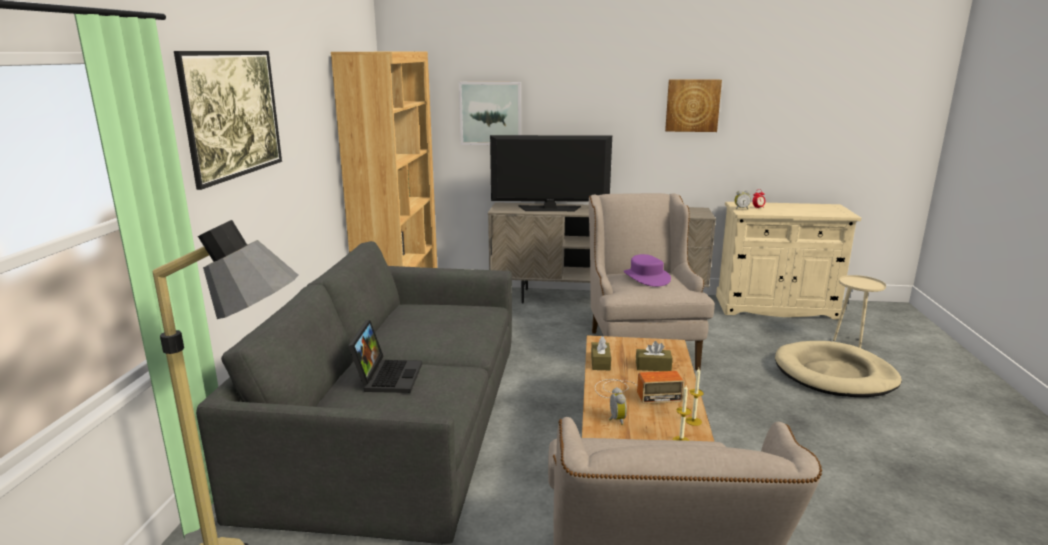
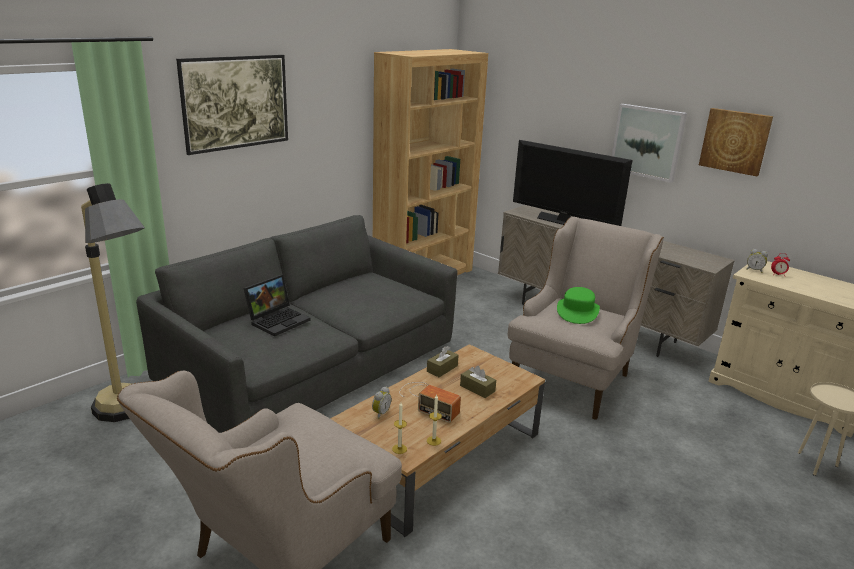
camera: 35 degrees right, 5 degrees up
(490, 113) = (536, 118): picture -> picture (647, 142)
(646, 277) = (577, 311): purple hat -> green hat
(834, 374) = (738, 483): beige dog bed -> none

